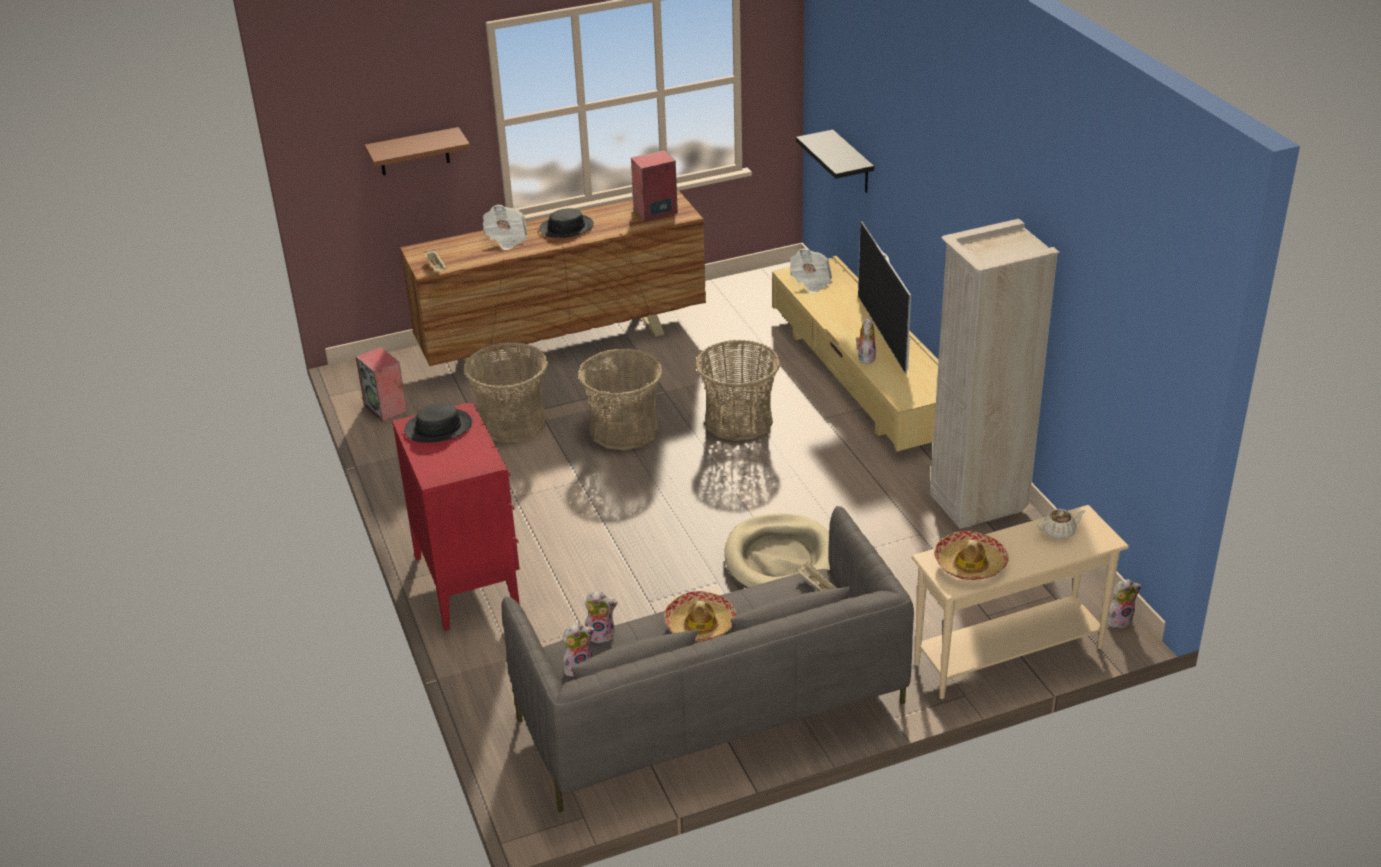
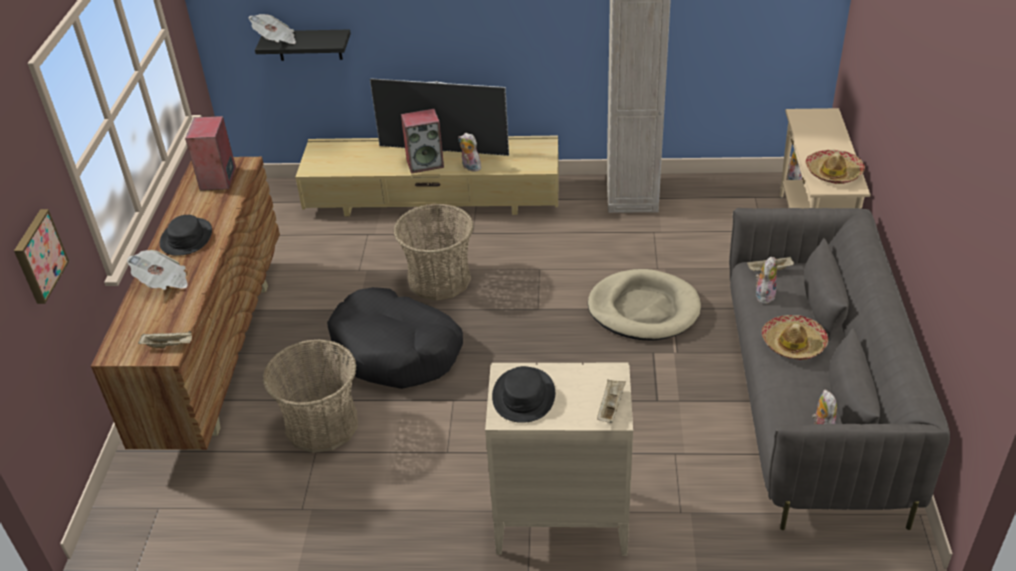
camera: 65 degrees left, 5 degrees up
(386, 408) = (209, 522): speaker -> speaker (425, 163)
(414, 152) = (38, 256): brown shelf -> picture
(445, 472) = (610, 407): none -> beige tray
(468, 582) = (560, 519): red dresser -> beige dresser
(601, 634) = (782, 407): plush toy -> plush toy (764, 295)
(624, 430) = (396, 351): basket -> black dog bed
(811, 281) = (333, 162): newspaper -> newspaper (276, 40)
(1059, 532) = (812, 128): beige teapot -> none

